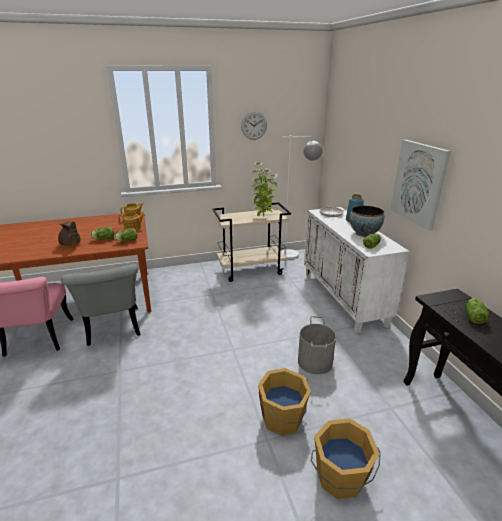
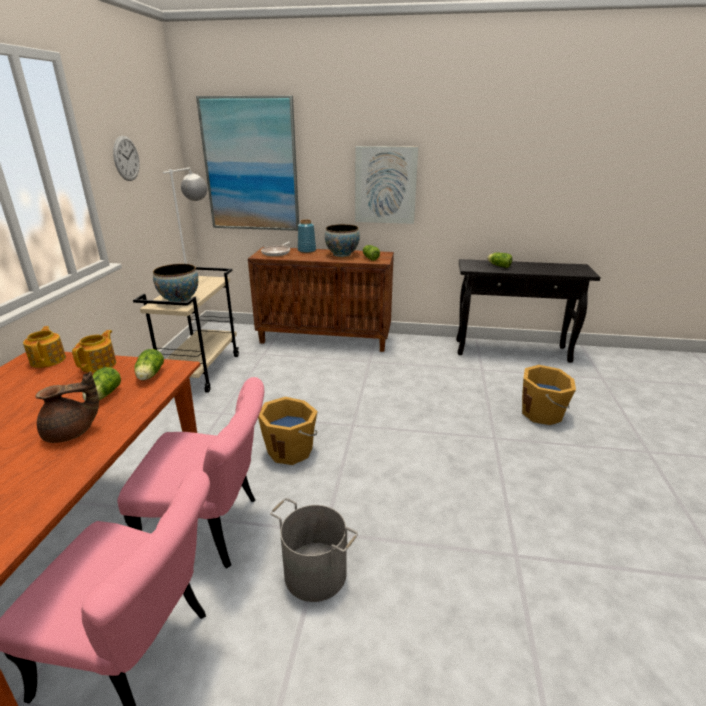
camera: 65 degrees left, 0 degrees up
(113, 330) = (212, 528): grey chair -> pink chair
(235, 218) = (179, 300): none -> bowl
(262, 217) = (203, 286): potted plant -> none
(283, 418) = (472, 422): orange bucket -> orange bucket (291, 450)
(315, 362) = (408, 383): grey bucket -> grey bucket (316, 572)
(344, 298) = (325, 339): white cabinet -> brown cabinet
(348, 142) = (251, 165): none -> picture

